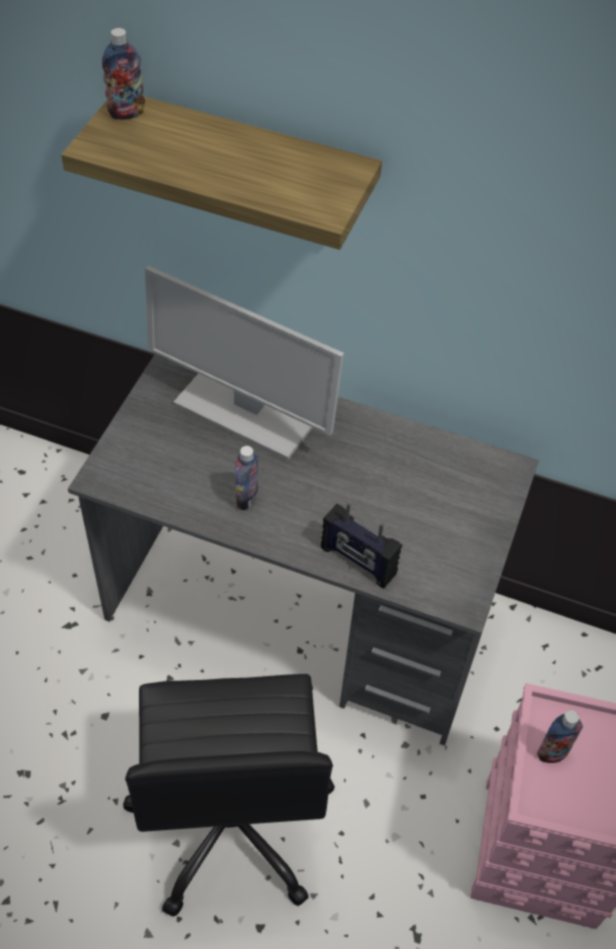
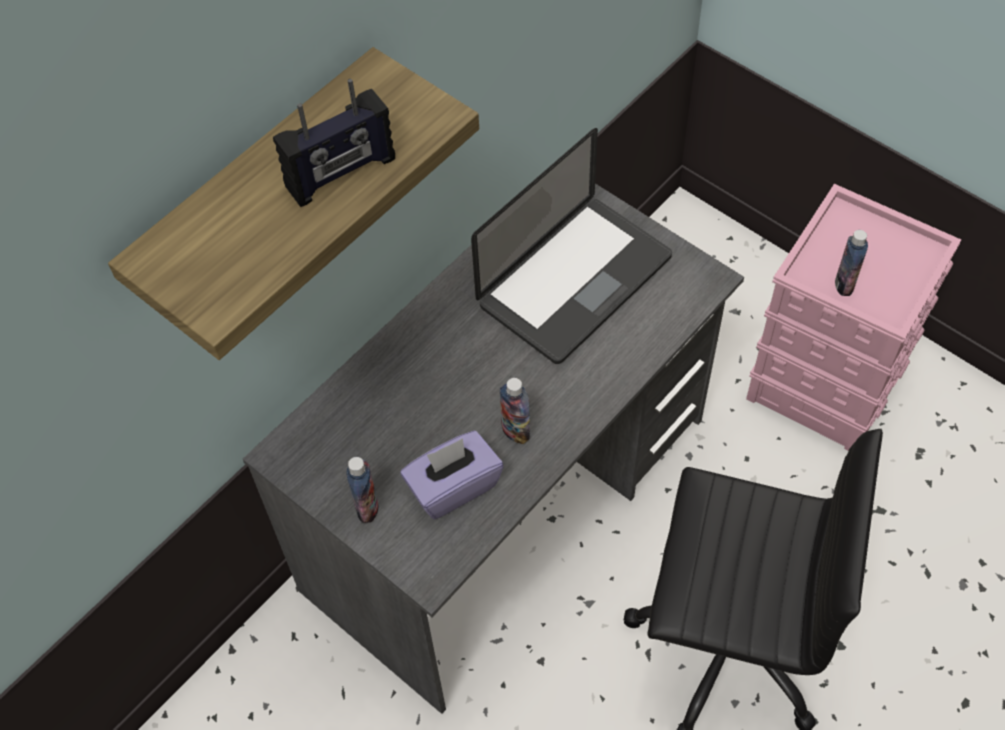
camera: 65 degrees left, 5 degrees up
(126, 113) = (167, 261): bottle -> bottle (367, 507)
(181, 472) = (453, 486): none -> purple tissue box
(245, 411) = (390, 399): monitor -> none
(357, 561) = (631, 352): radio -> radio (341, 174)
(413, 502) = (575, 281): none -> laptop

